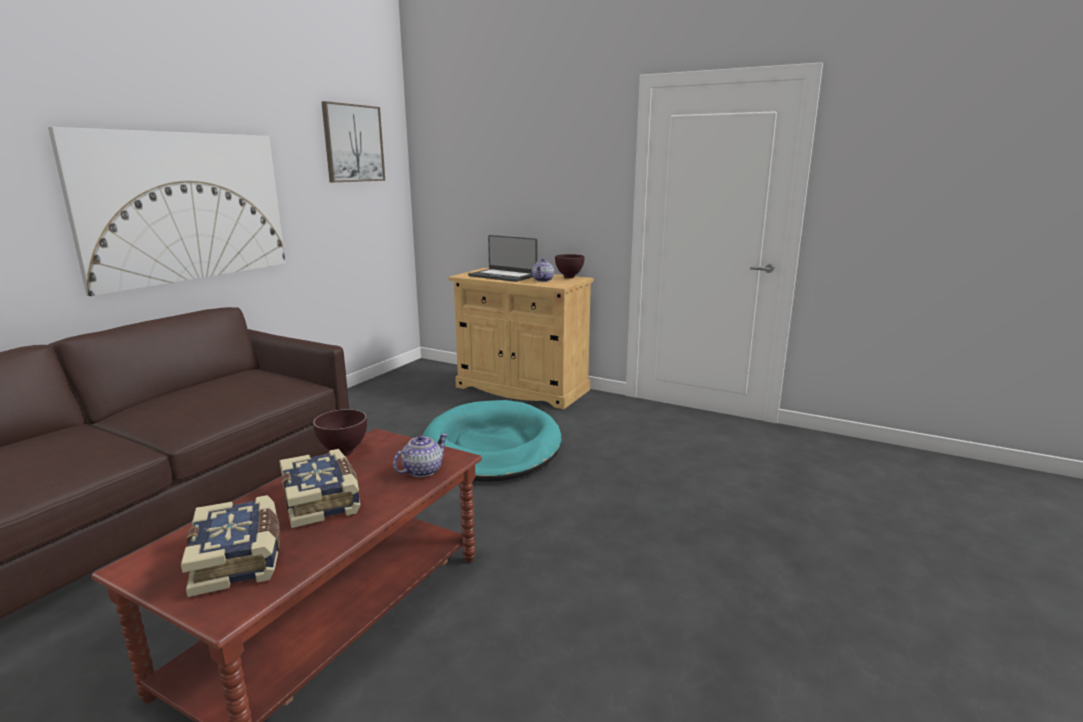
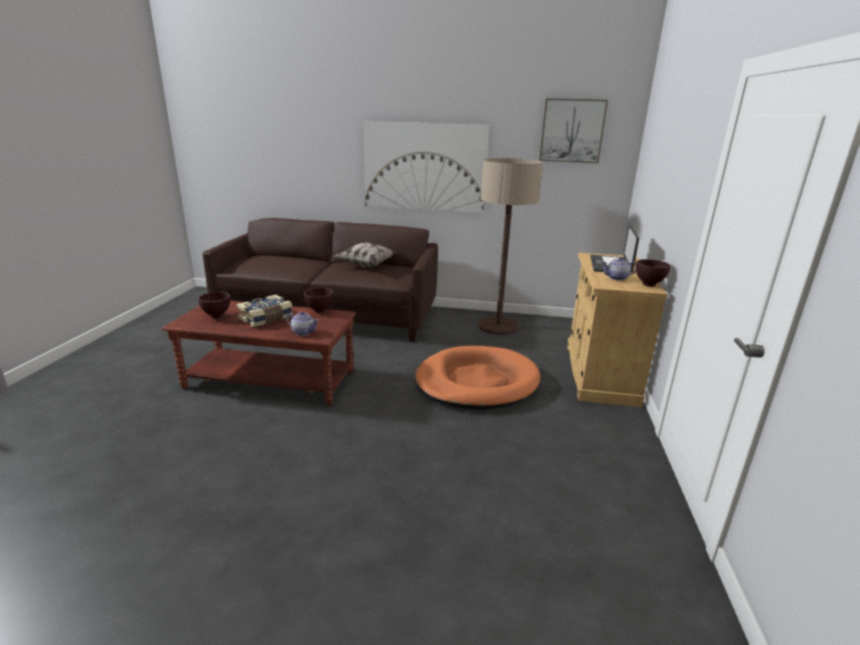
camera: 70 degrees right, 5 degrees up
(198, 391) = (366, 265): none -> pillow
(239, 559) = (216, 316): book -> brown bowl
(366, 406) = (498, 326): none -> floor lamp
(492, 447) = (476, 382): turquoise dog bed -> orange dog bed

